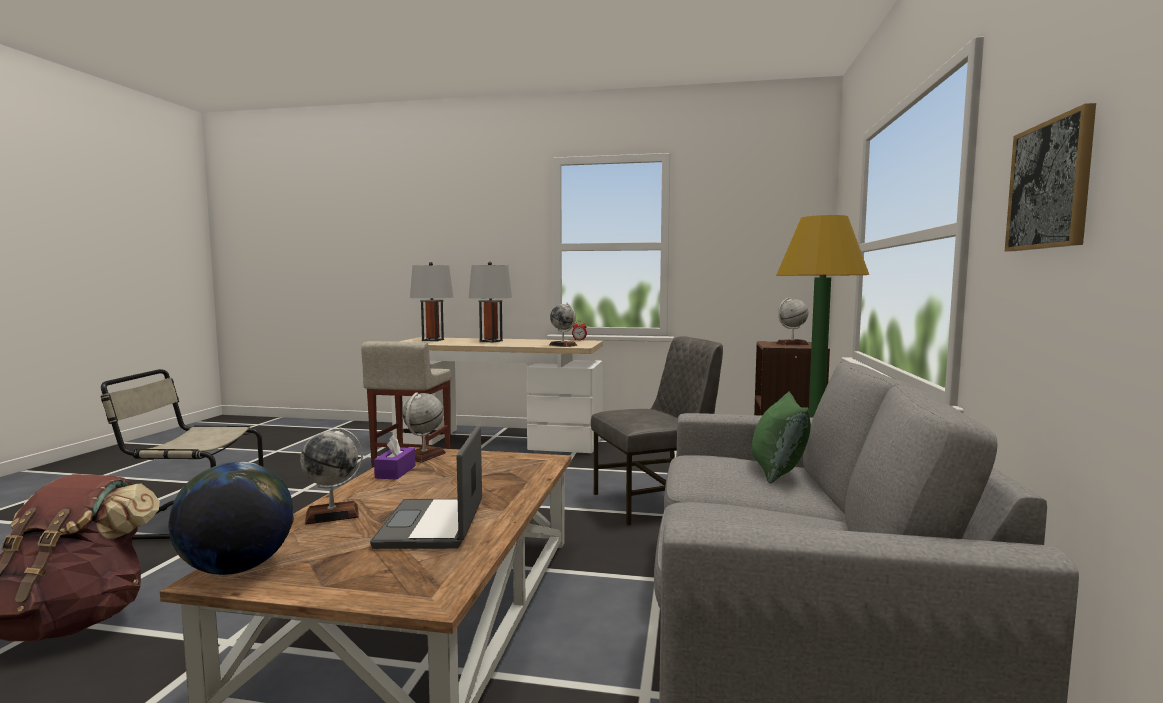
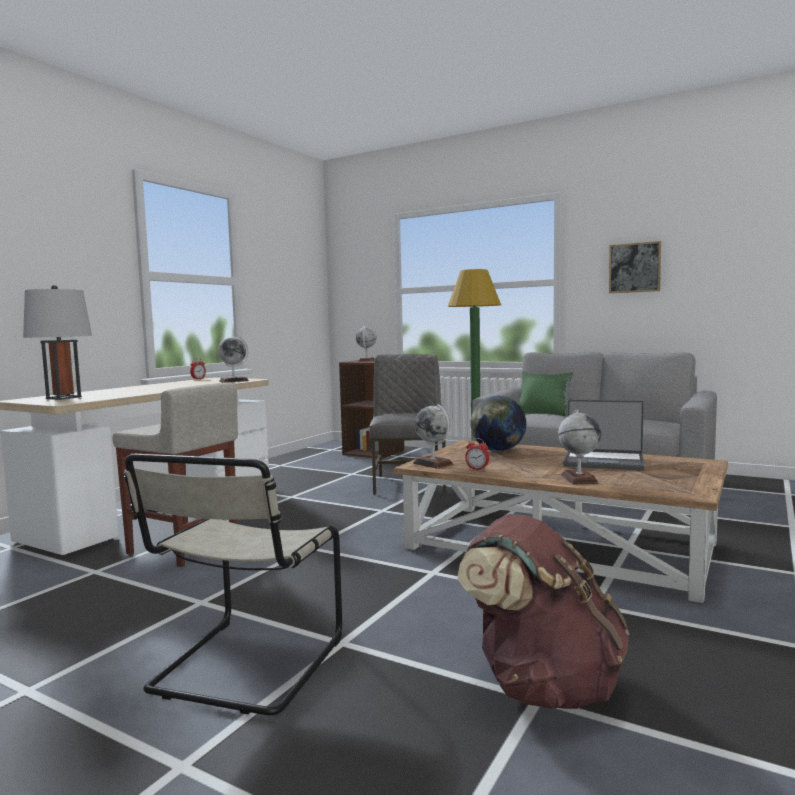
camera: 70 degrees left, 0 degrees up
(237, 569) = (680, 491): globe -> globe (498, 451)
(395, 472) = (477, 469): purple tissue box -> alarm clock
(491, 341) = (138, 389): grey table lamp -> none

